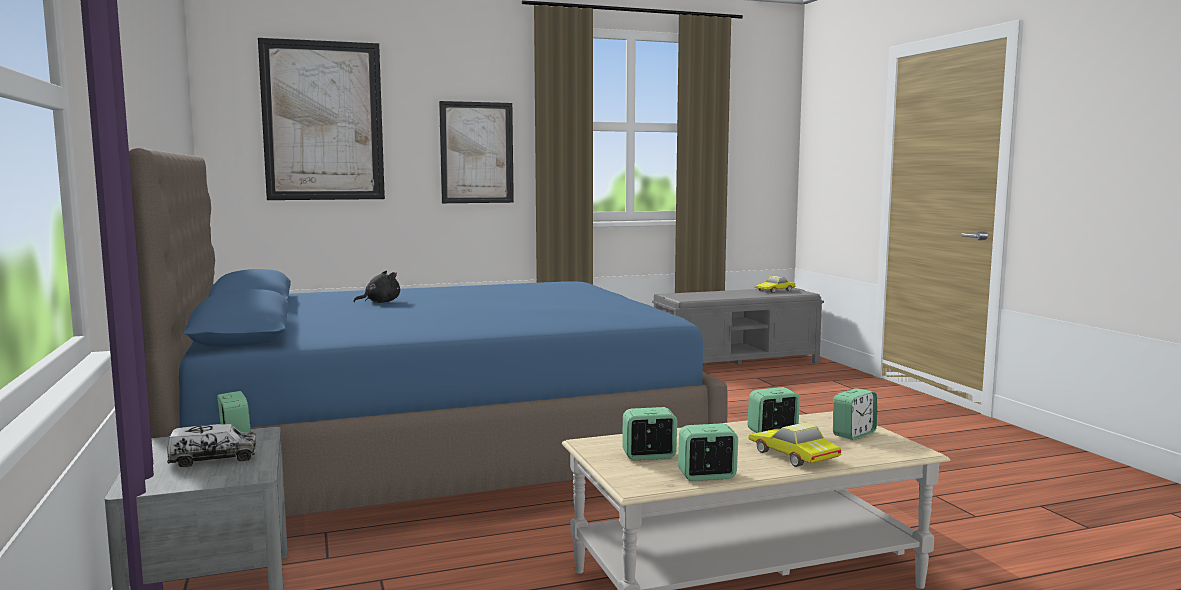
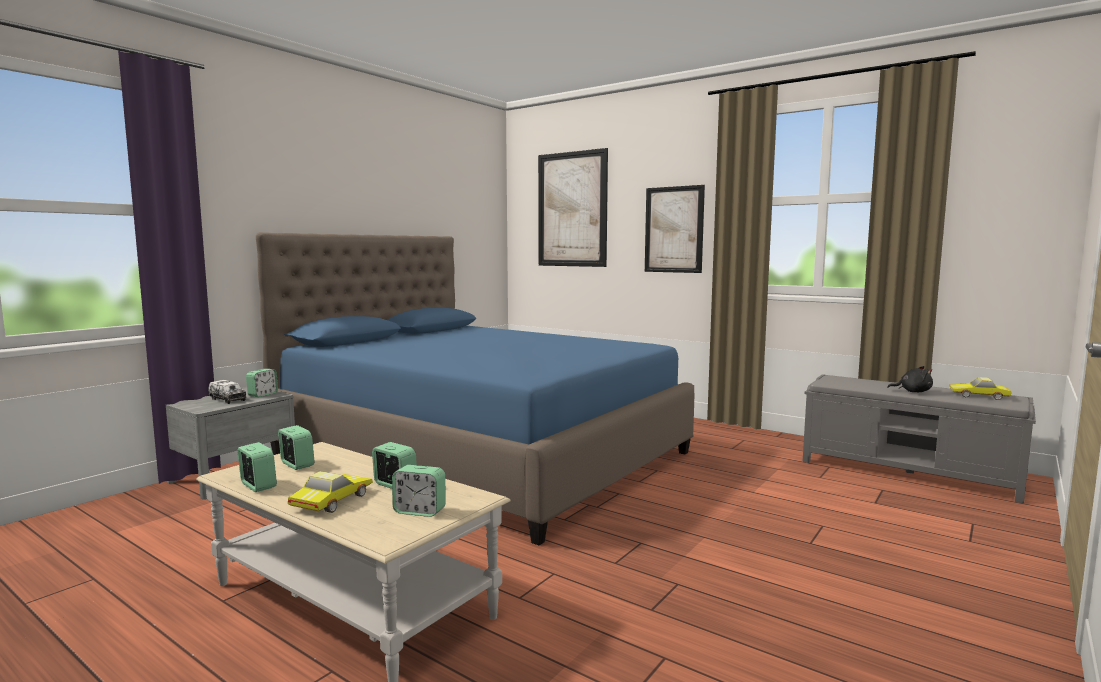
camera: 55 degrees right, 0 degrees up
(380, 302) = (476, 337): black plush toy -> black plush toy (912, 391)

